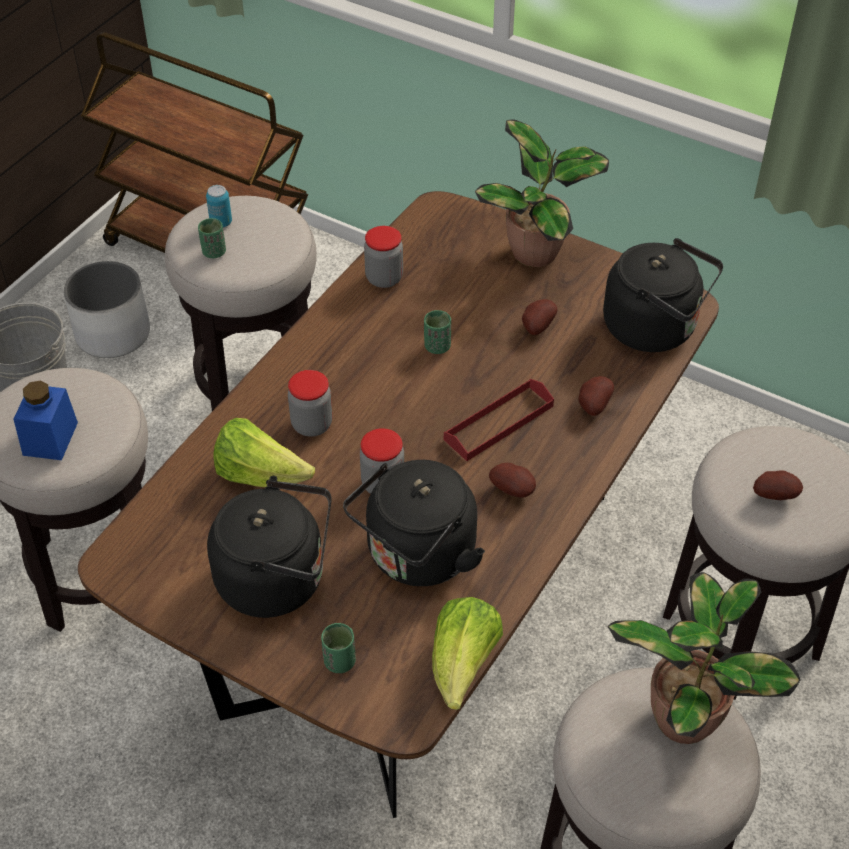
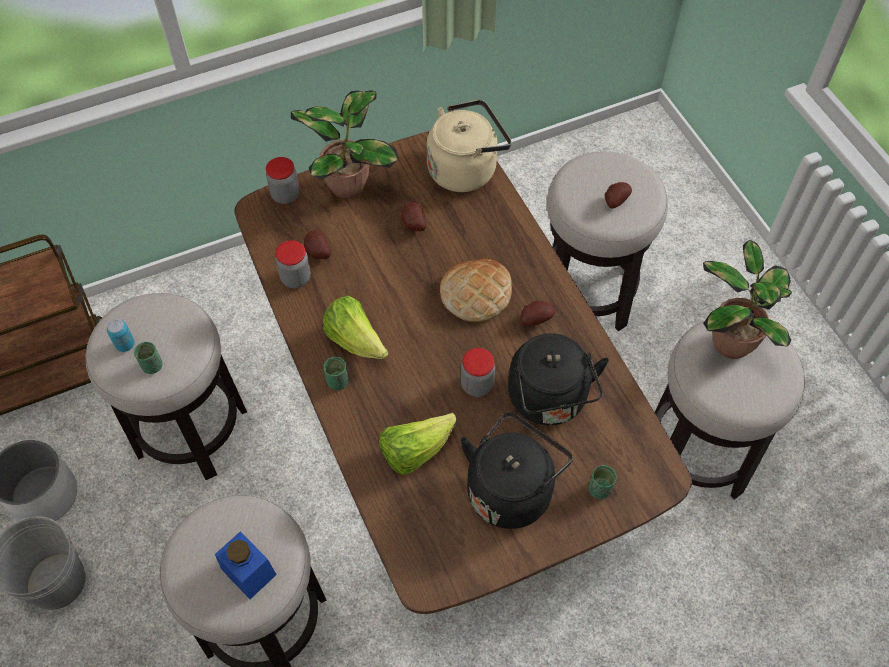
camera: 55 degrees left, 10 degrees up
(312, 424) = (394, 396): jar -> jar (285, 195)
(437, 346) = (384, 286): green cup -> green cup (337, 382)
(463, 666) = (646, 425): lettuce -> lettuce (355, 340)
(499, 423) = (476, 293): red tray -> bread
(592, 405) = (501, 238): potato -> potato (317, 253)
(655, 328) = (465, 169): black kettle -> beige kettle

